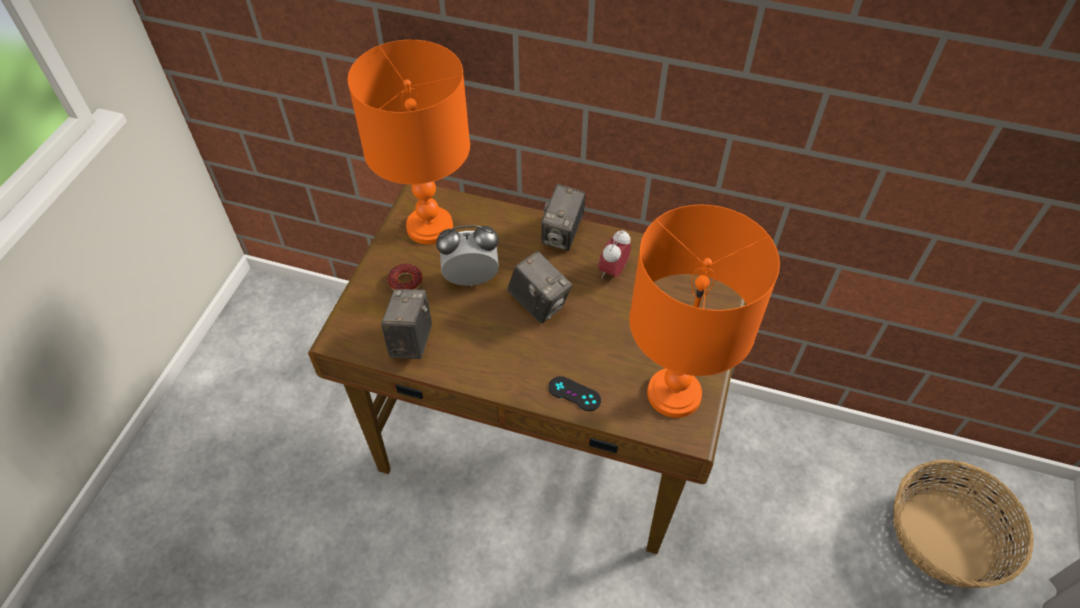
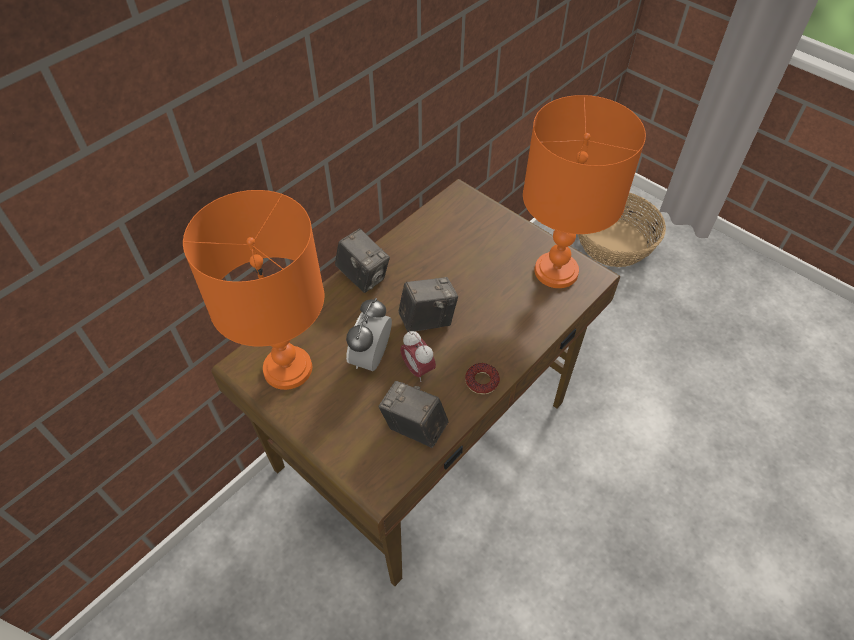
camera: 65 degrees left, 0 degrees up
(405, 281) = (343, 410): donut -> donut (482, 381)
(574, 394) = (528, 330): black game controller -> none
(613, 271) = (422, 260): alarm clock -> alarm clock (418, 369)

